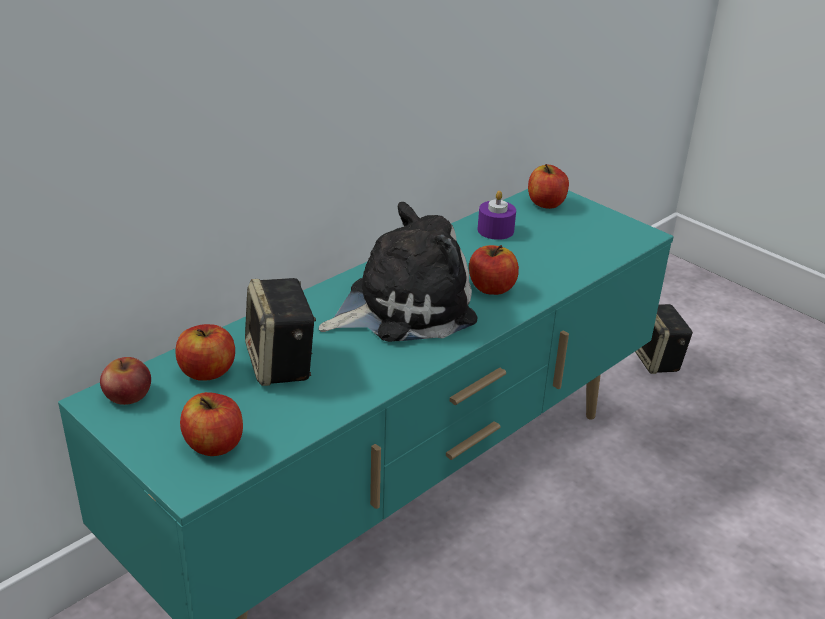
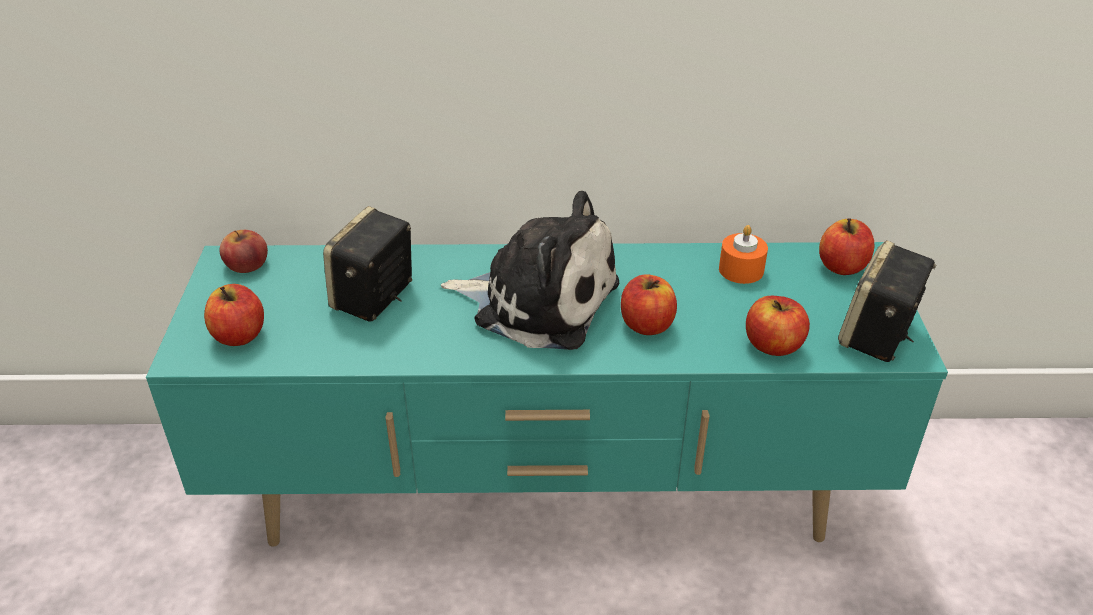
camera: 45 degrees right, 5 degrees up
(207, 371) = (317, 275): apple -> apple (773, 345)
(495, 230) = (741, 270): purple candle -> orange candle
(657, 360) = (980, 527): speaker -> speaker (878, 336)

